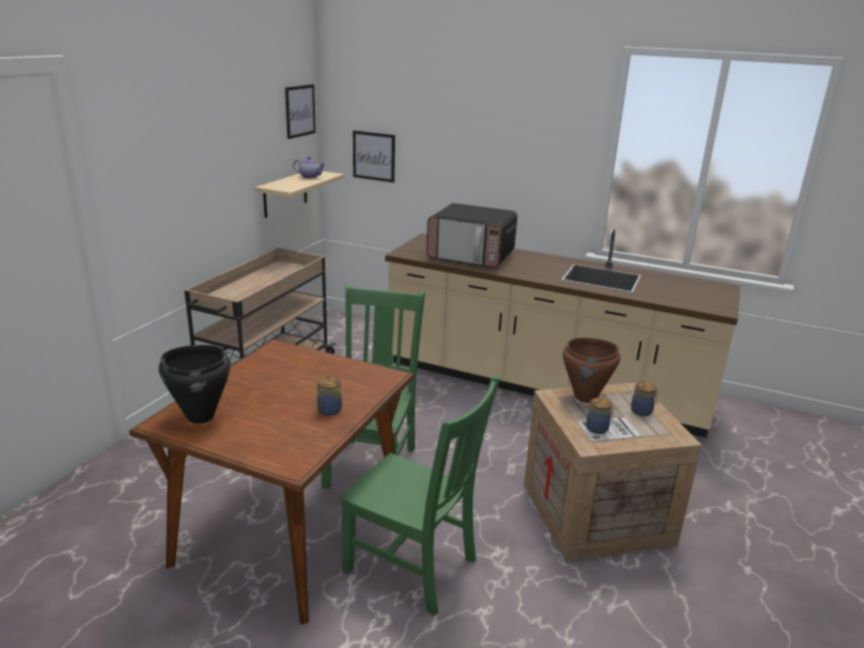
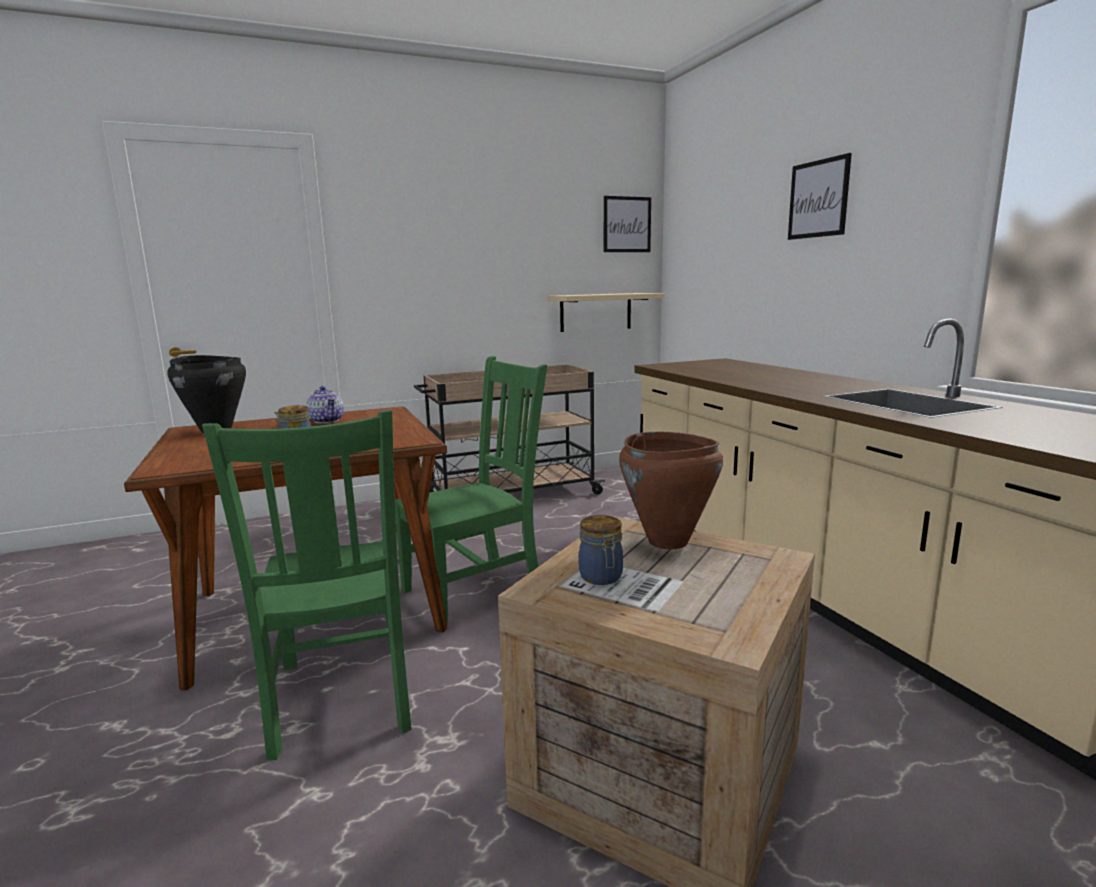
camera: 45 degrees right, 10 degrees down
(310, 177) = (621, 293): teapot -> teapot (327, 420)
(374, 156) = (701, 271): picture -> picture (818, 199)
(471, 256) = (738, 372): microwave -> none
(642, 411) = (733, 585): jar -> none

